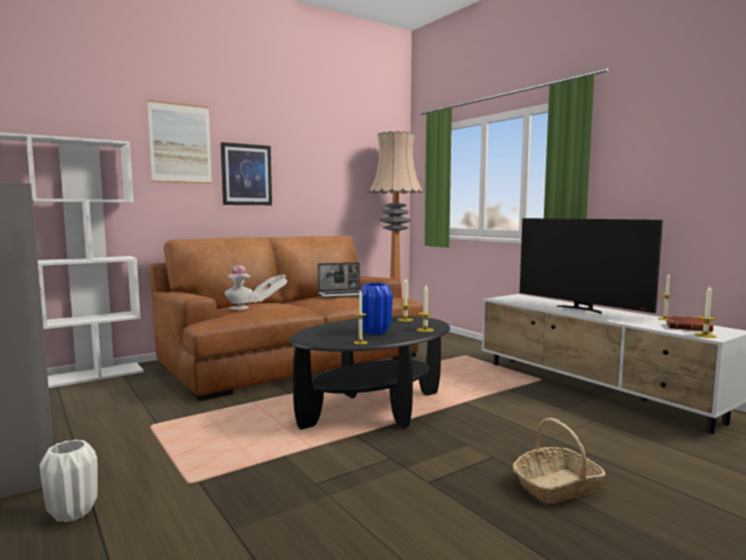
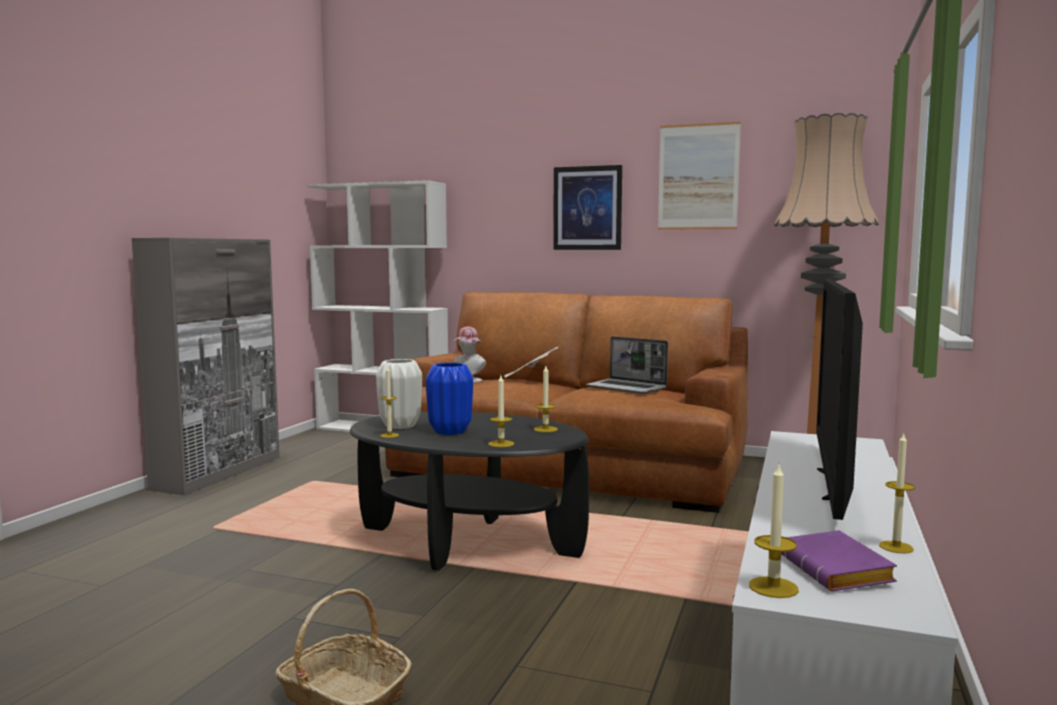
camera: 55 degrees right, 0 degrees up
(72, 513) = (143, 514): white vase -> white vase (400, 425)
(180, 143) = (507, 174): picture -> picture (698, 177)
(689, 327) = (838, 571): brown book -> purple book

